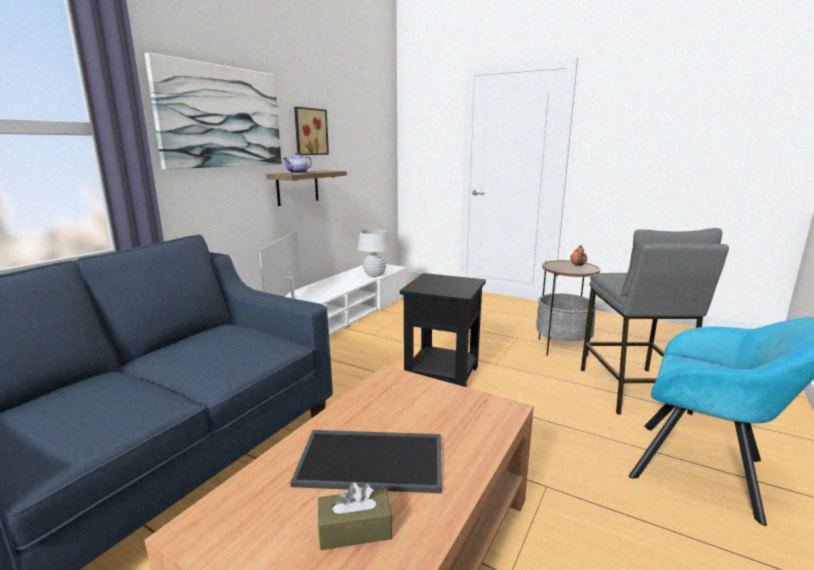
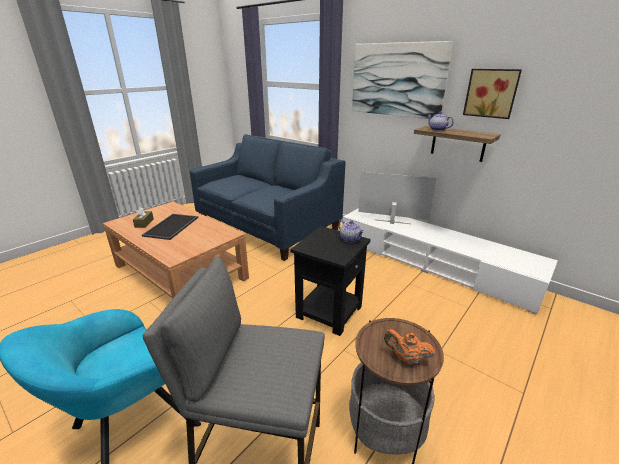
camera: 100 degrees right, 10 degrees up
(374, 275) = (493, 258): white table lamp -> none
(429, 278) = (350, 239): none -> teapot

